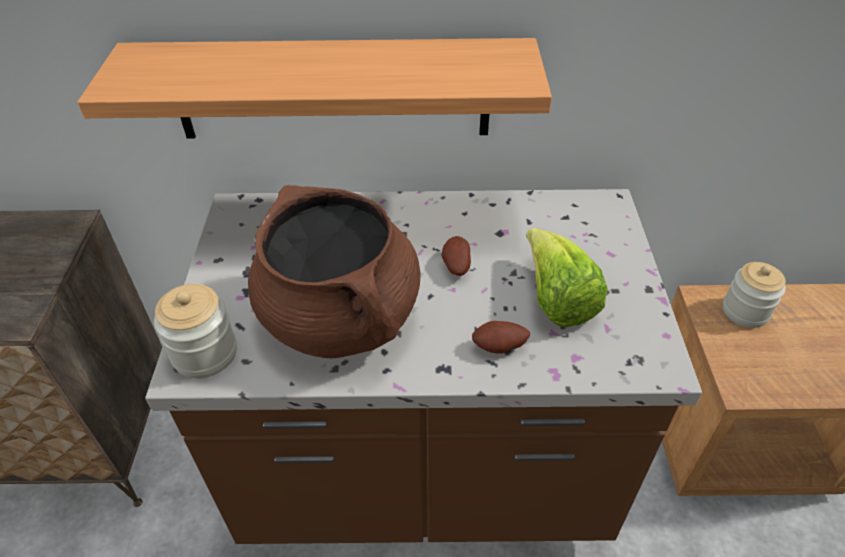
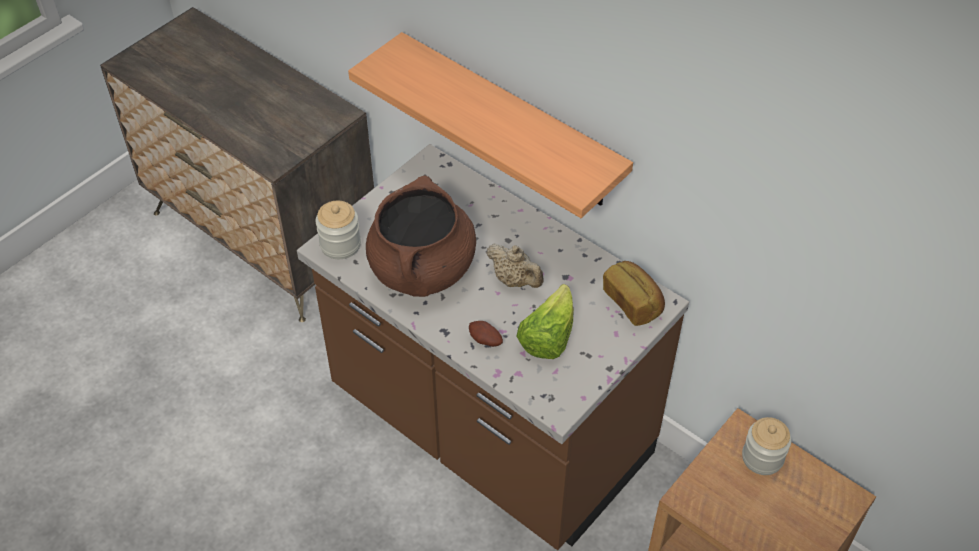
camera: 40 degrees right, 5 degrees up
(455, 266) = (515, 280): potato -> beige teapot
(587, 217) = (633, 302): none -> bread

